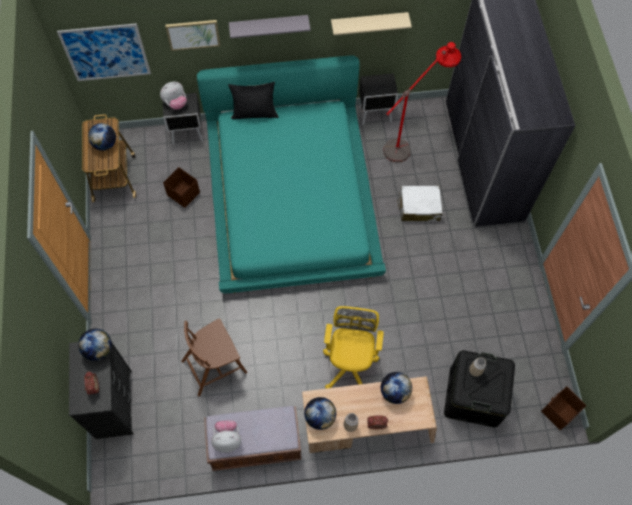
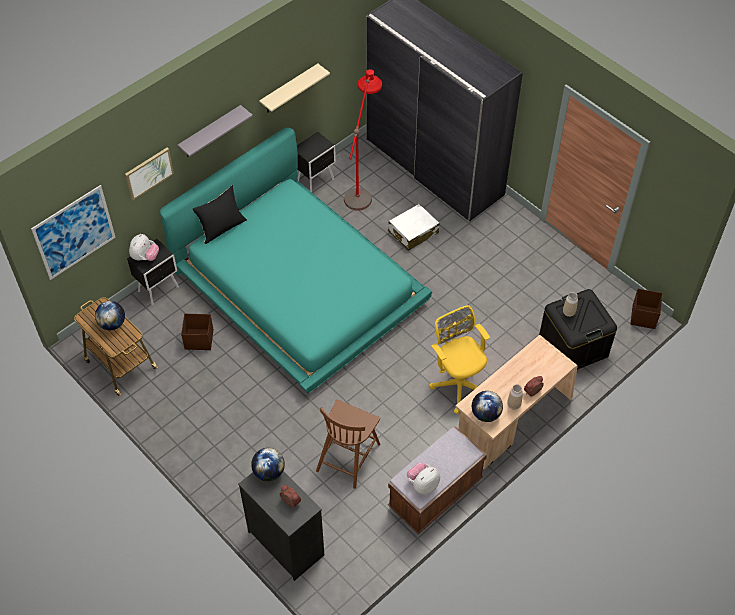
camera: 35 degrees left, 10 degrees down
(394, 392) = (526, 360): globe -> none

